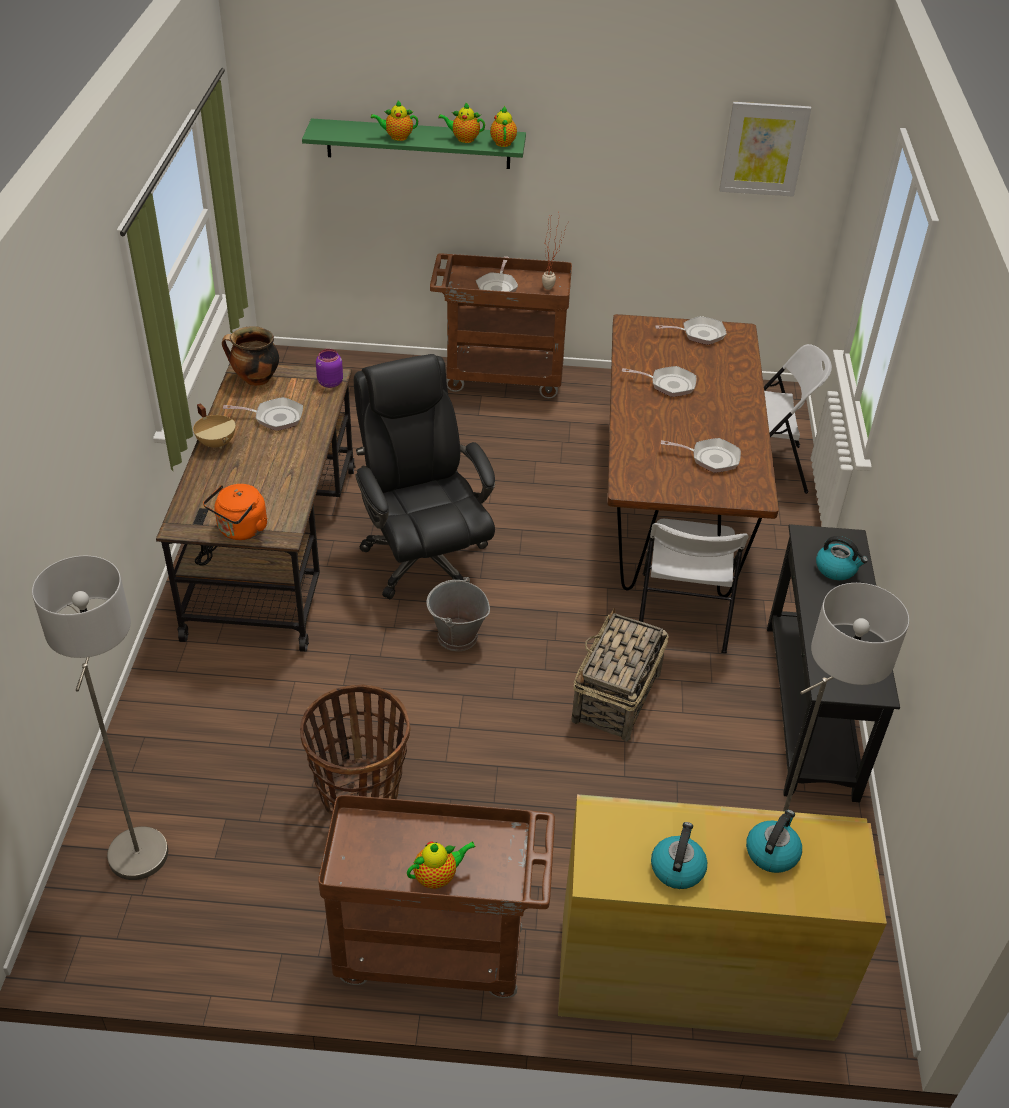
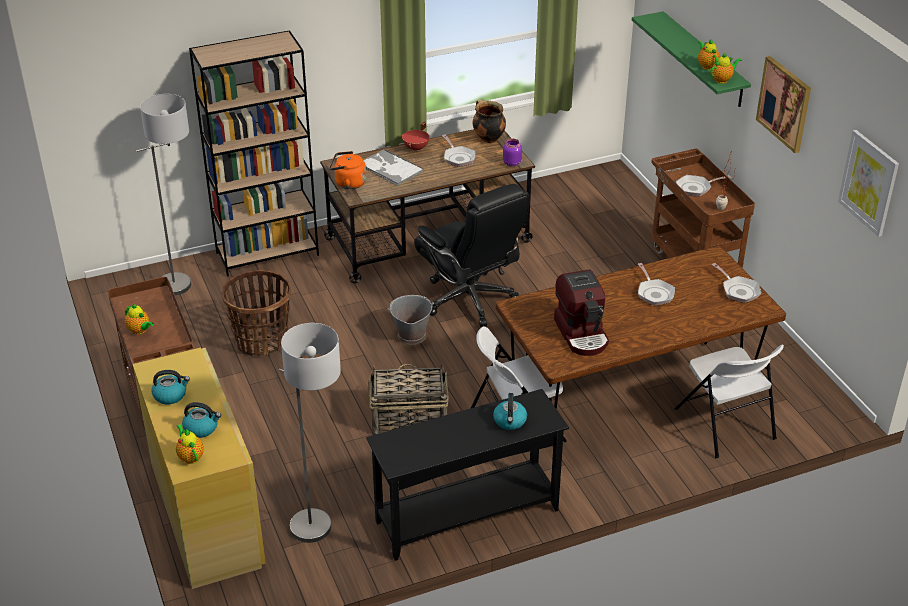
camera: 65 degrees right, 5 degrees down
(157, 716) = (267, 253): none -> beige bookcase
(217, 443) = (416, 148): beige cooking pot -> red cooking pot
(241, 481) = (390, 168): none -> tray
(397, 137) = (676, 44): teapot -> teapot (190, 456)
(424, 560) = (469, 299): black office chair -> black office chair turned 105 degrees clockwise
(597, 128) = (784, 104): none -> picture
(711, 458) = (582, 334): frying pan -> coffee machine

